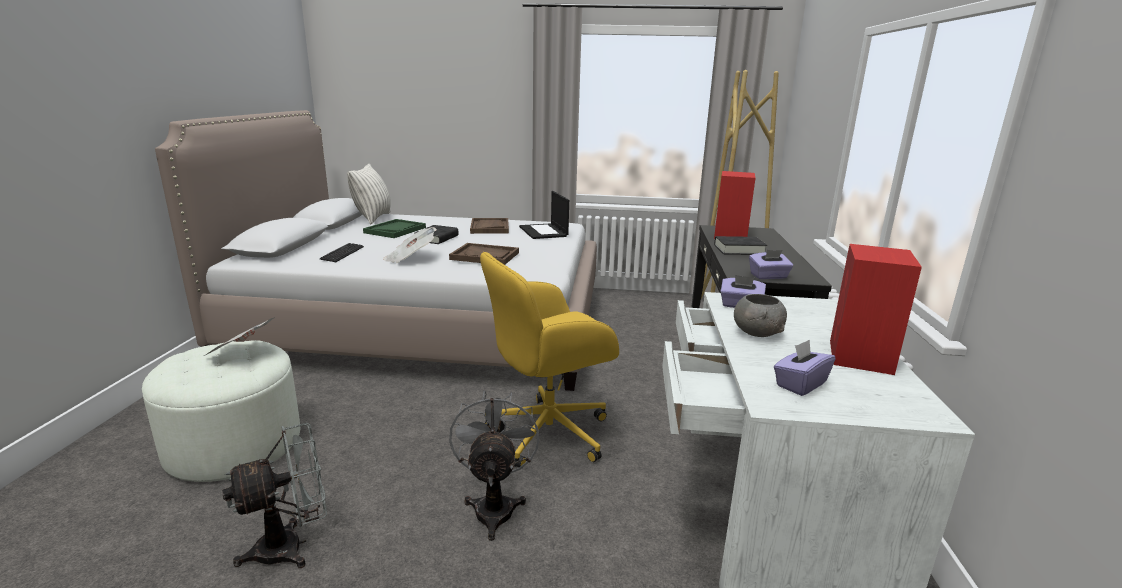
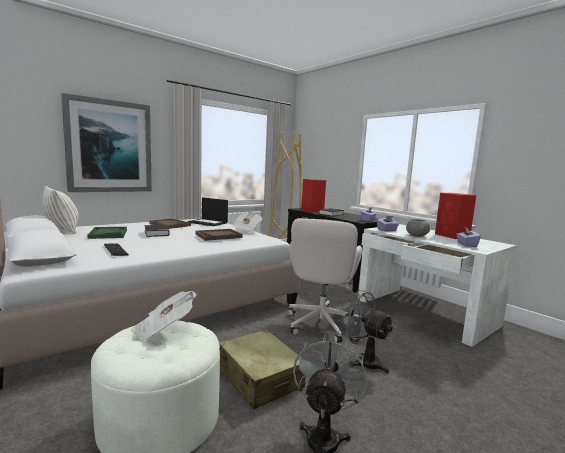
camera: 45 degrees left, 10 degrees down
(359, 456) = (259, 378): none -> beige suitcase
(410, 259) = (175, 245): newspaper -> newspaper (245, 231)
(451, 111) = (109, 146): none -> picture
(549, 433) = (321, 324): yellow office chair -> white office chair

